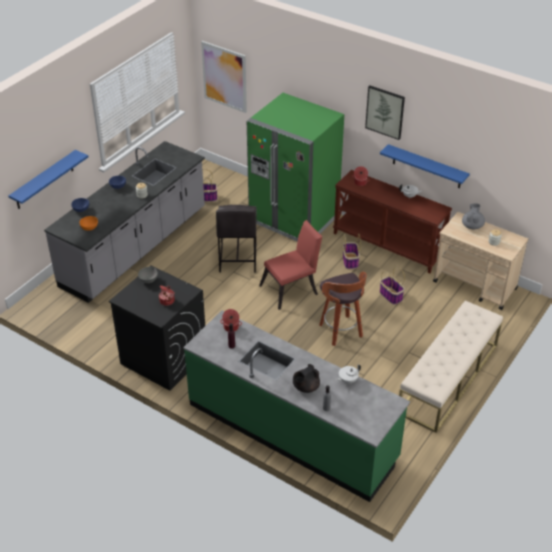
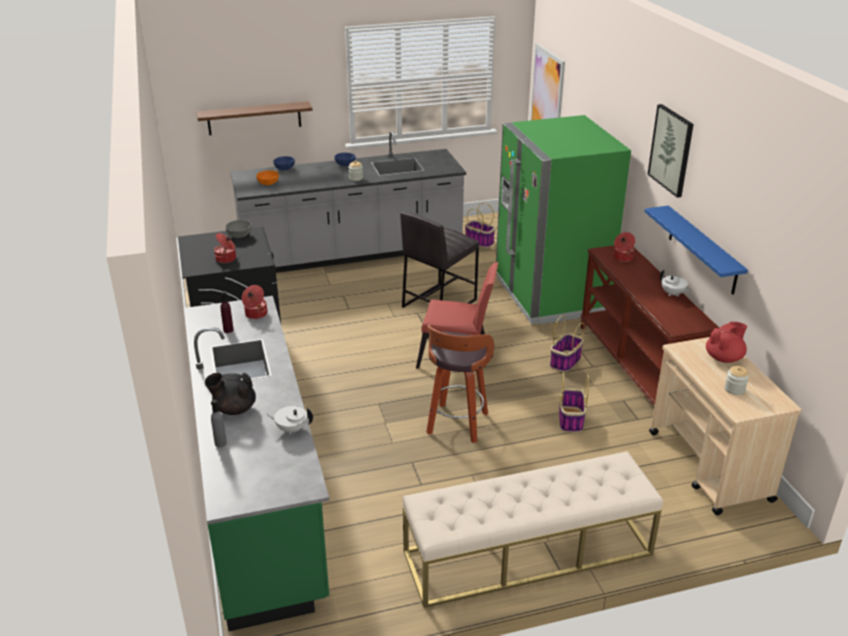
camera: 40 degrees right, 10 degrees down
(44, 180) = (254, 118): blue shelf -> brown shelf
(472, 226) = (724, 358): grey teapot -> red teapot

